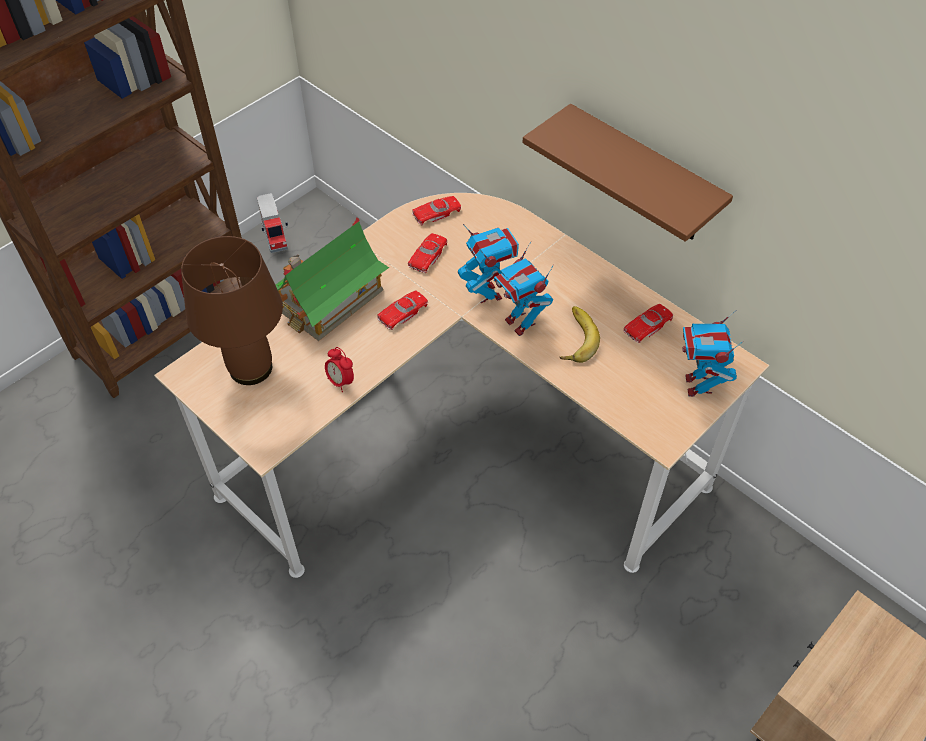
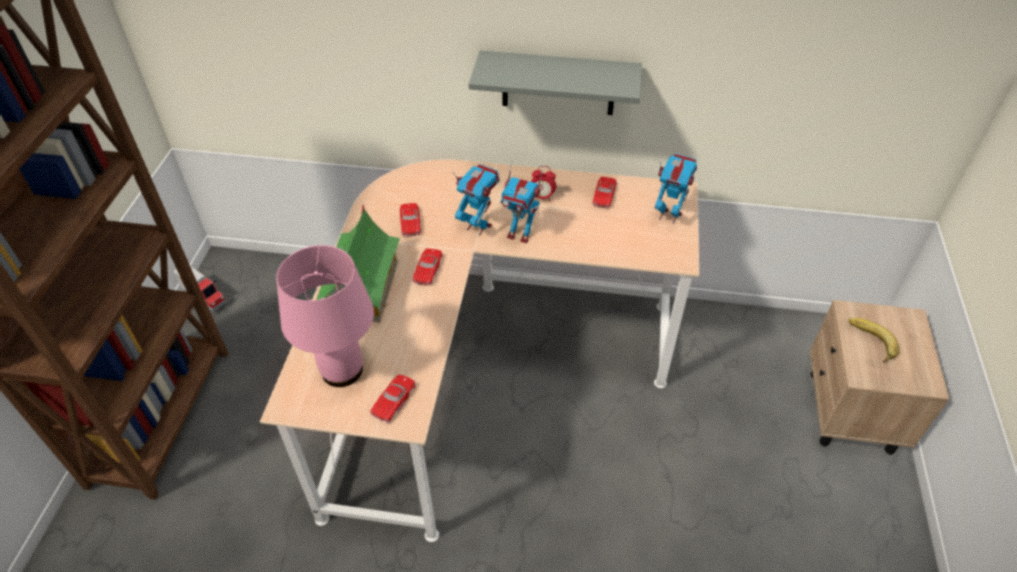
camera: 35 degrees left, 5 degrees down
(251, 369) = (343, 370): brown table lamp -> pink table lamp
(341, 381) = (425, 341): alarm clock -> alarm clock (542, 197)
(436, 213) = (389, 190): red toy car -> red toy car (393, 400)
(574, 338) = (565, 226): banana -> banana (869, 342)
(642, 176) = (558, 83): brown shelf -> grey shelf
(698, 386) = (669, 215): toy robot -> toy robot turned 150 degrees clockwise

